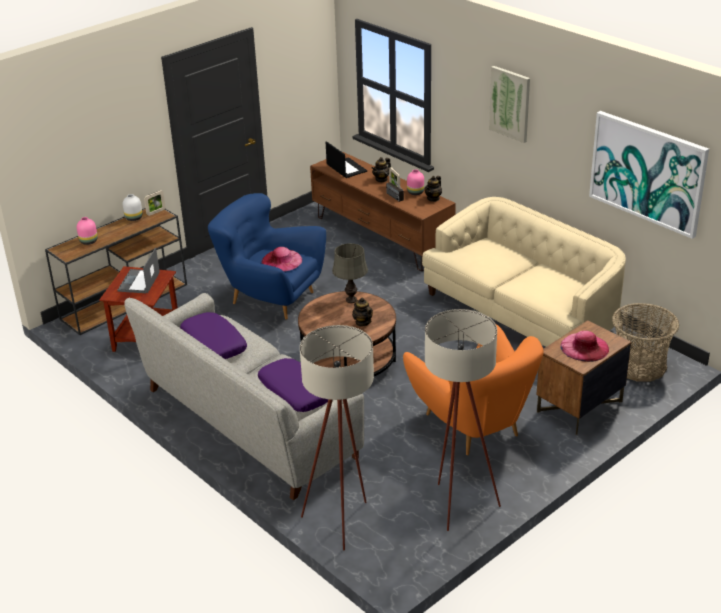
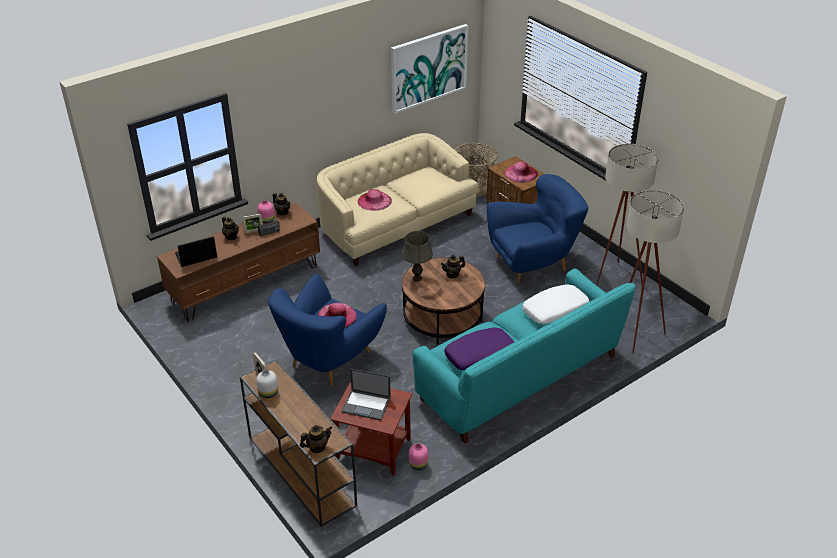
camera: 85 degrees left, 5 degrees up
(64, 248) = (317, 447): none -> teapot
(88, 242) = (310, 427): pink vase -> pink vase (418, 464)
(249, 423) = (520, 378): grey sofa -> turquoise sofa
(294, 392) = (555, 310): purple pillow -> white pillow
(473, 426) = (533, 263): orange armchair -> blue armchair
(489, 254) = (374, 201): none -> pink hat
(510, 103) = (316, 91): picture -> none

